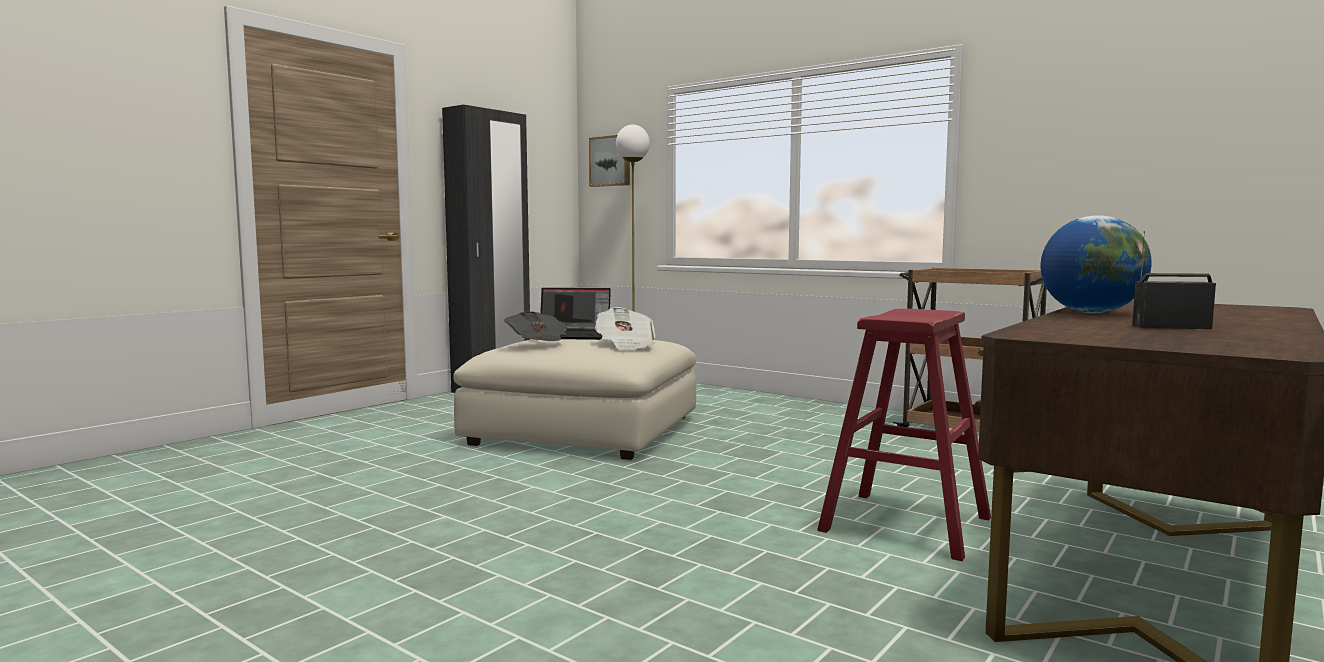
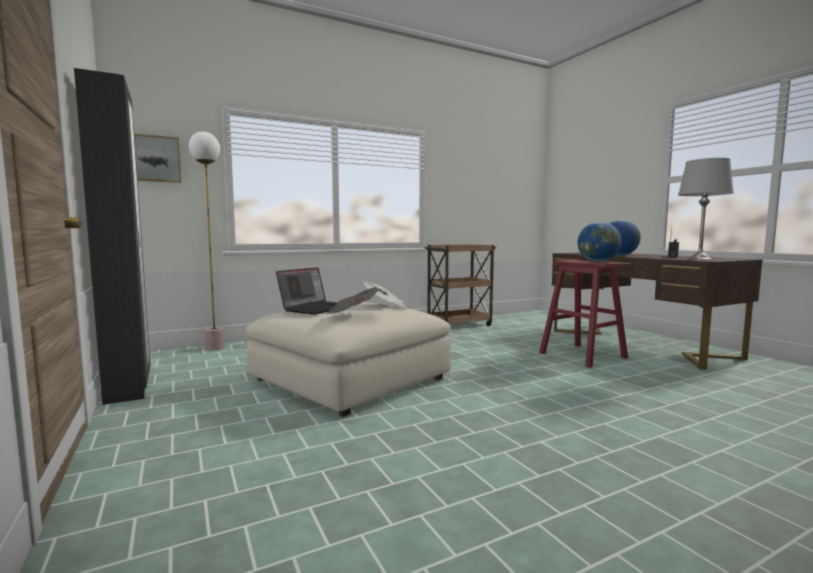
camera: 65 degrees left, 0 degrees up
(910, 316) = (598, 262): none -> globe
(1079, 333) = (700, 259): none -> grey table lamp

